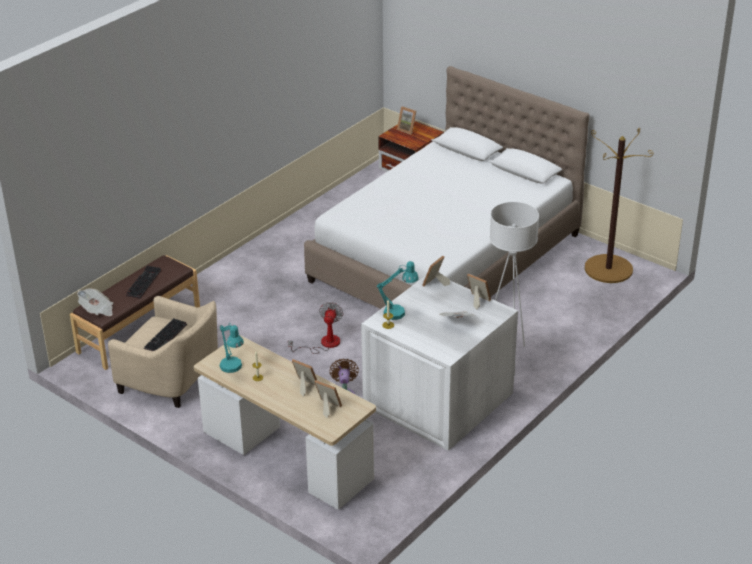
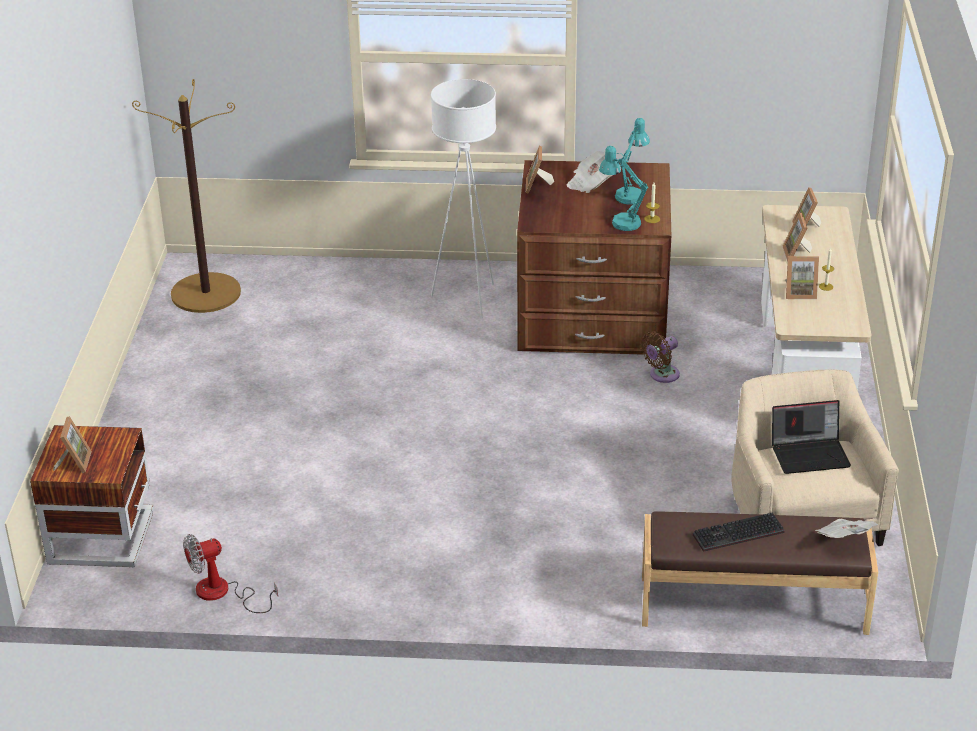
camera: 125 degrees left, 0 degrees up
(166, 338) = (810, 454): keyboard -> laptop
(233, 368) = (836, 308): turquoise table lamp -> turquoise table lamp (631, 194)
(323, 344) = (591, 432): fan -> fan (223, 593)
(435, 283) = (537, 220): picture frame -> picture frame (799, 293)
(437, 399) = (593, 315): white dresser -> brown dresser
(446, 257) = (295, 418): white bed -> none

